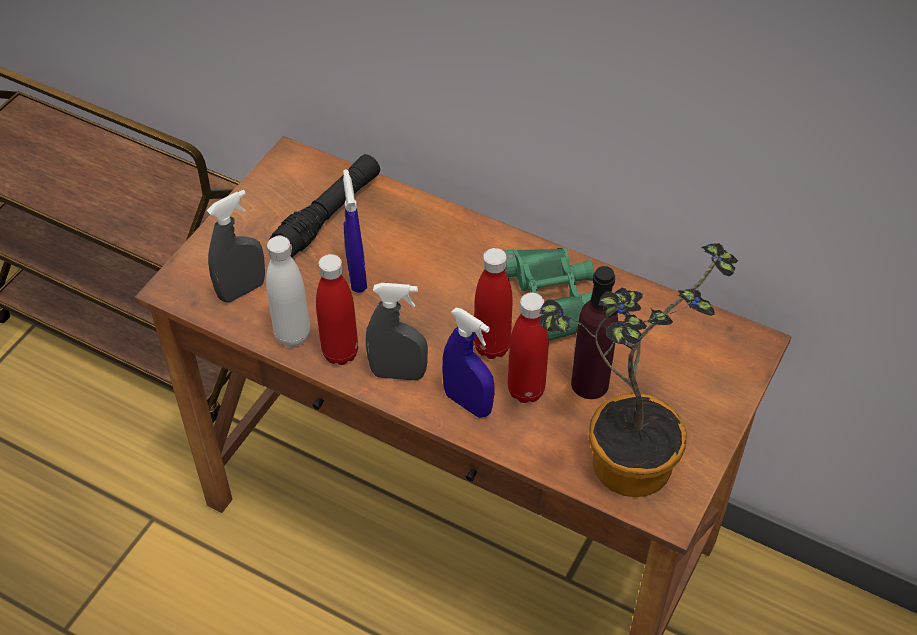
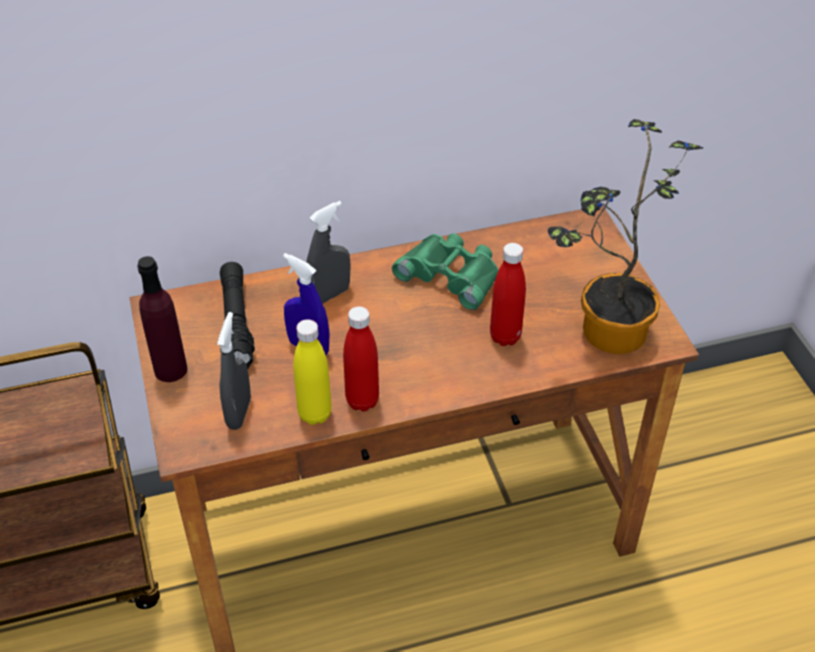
camera: 45 degrees left, 5 degrees down
(292, 335) = (315, 414): white bottle -> yellow bottle
(398, 373) = (416, 385): grey spray bottle -> grey spray bottle (330, 295)
(468, 403) = (481, 369): blue spray bottle -> none
(492, 347) = (452, 327): red bottle -> none
(590, 383) = (535, 306): purple bottle -> purple bottle (170, 369)

